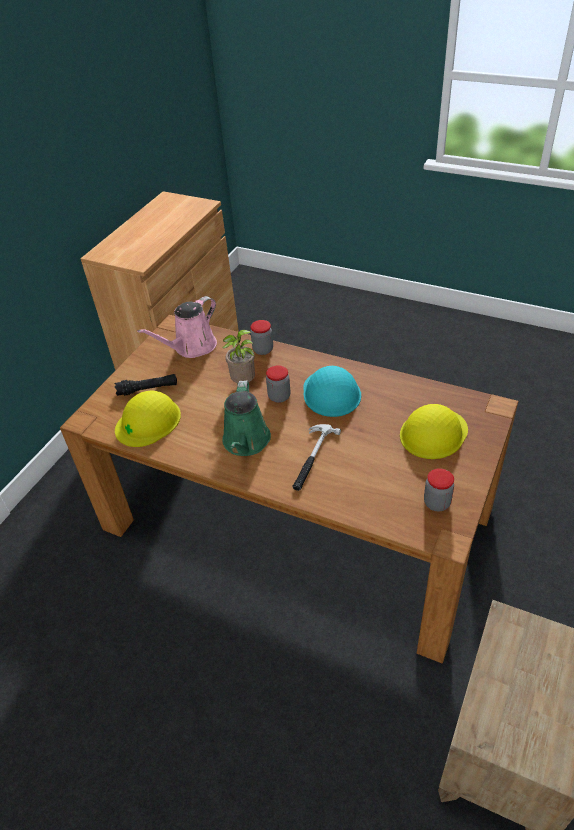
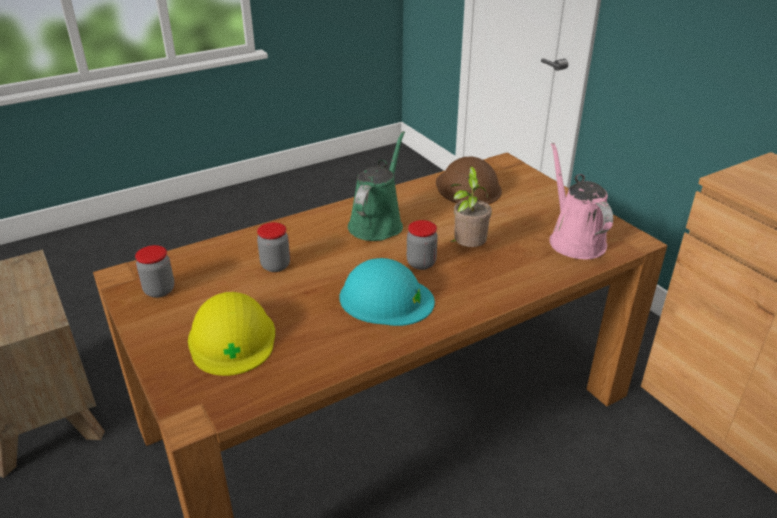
camera: 120 degrees right, 10 degrees down
(147, 389) = (520, 198): black flashlight -> none
(148, 421) = (468, 187): yellow hard hat -> brown hard hat
(246, 442) = (377, 223): green watering can -> green watering can turned 75 degrees clockwise
(263, 350) = (522, 284): jar -> jar (275, 266)
(312, 458) = (310, 248): hammer -> none

